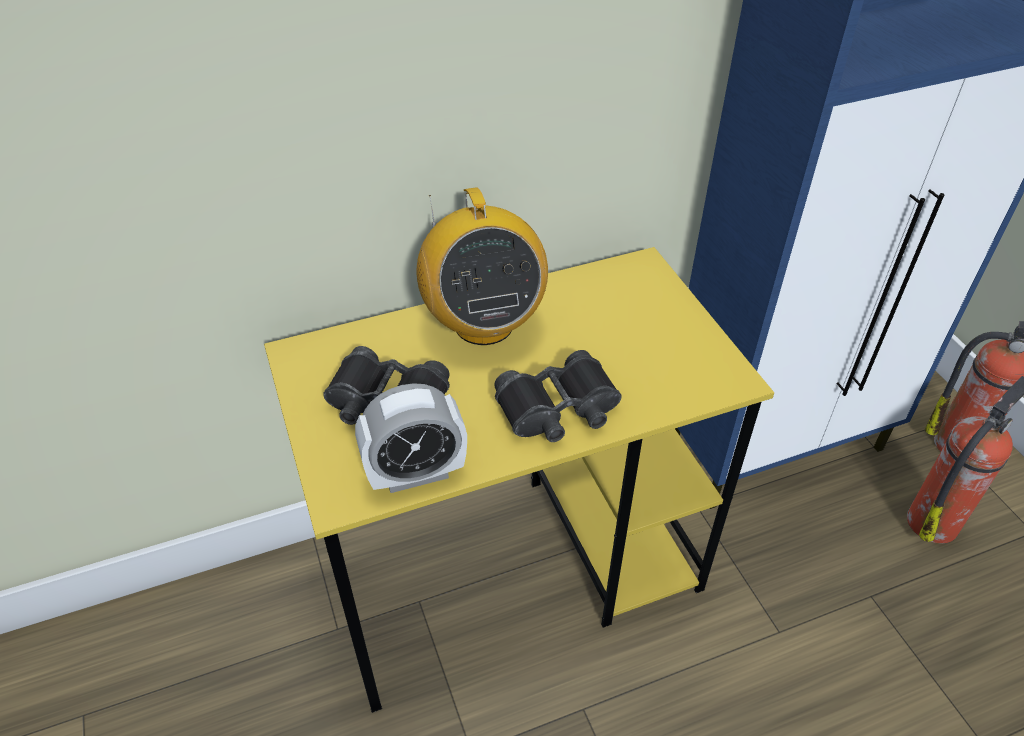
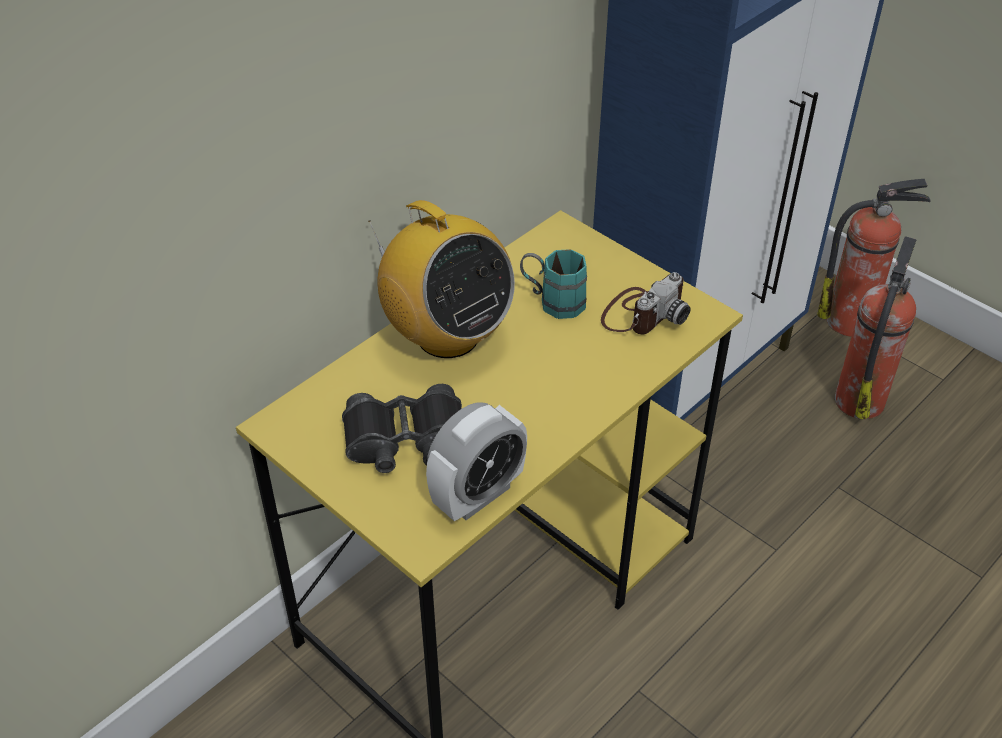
camera: 25 degrees left, 0 degrees up
(558, 409) = (569, 392): black binoculars -> none
(595, 323) = (552, 301): none -> turquoise mug
(674, 359) = (643, 313): none -> camera

